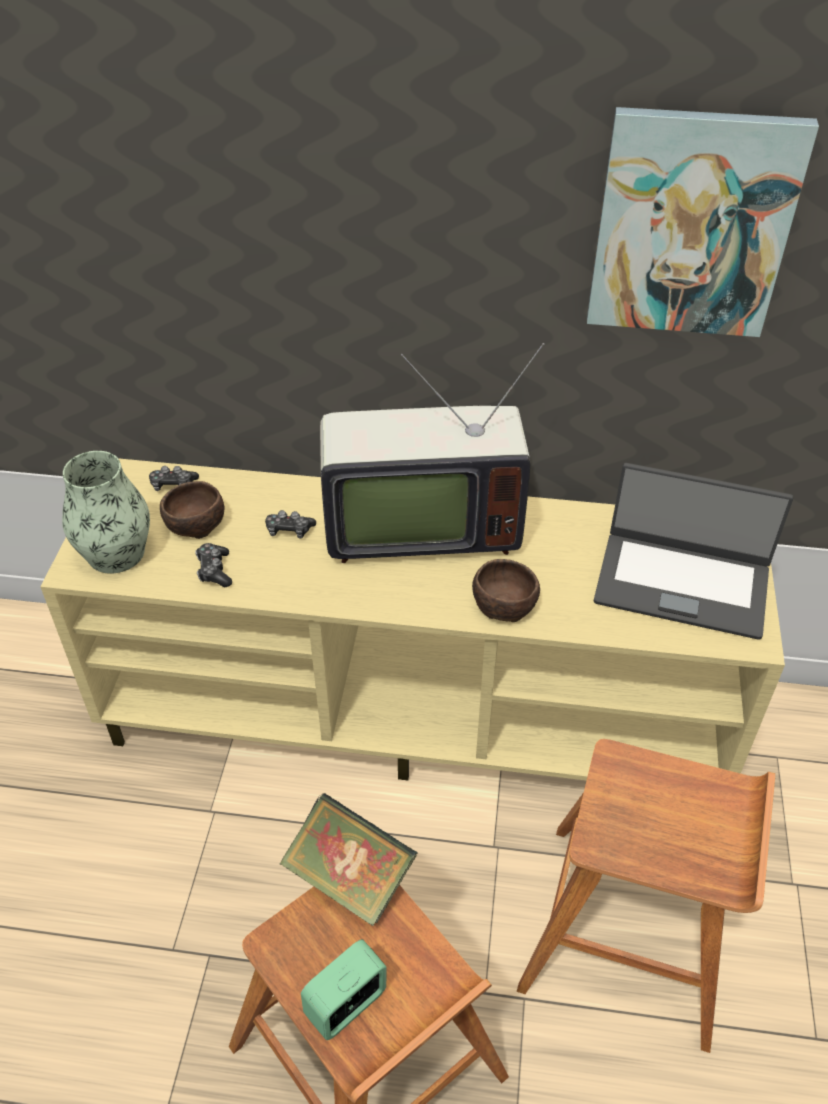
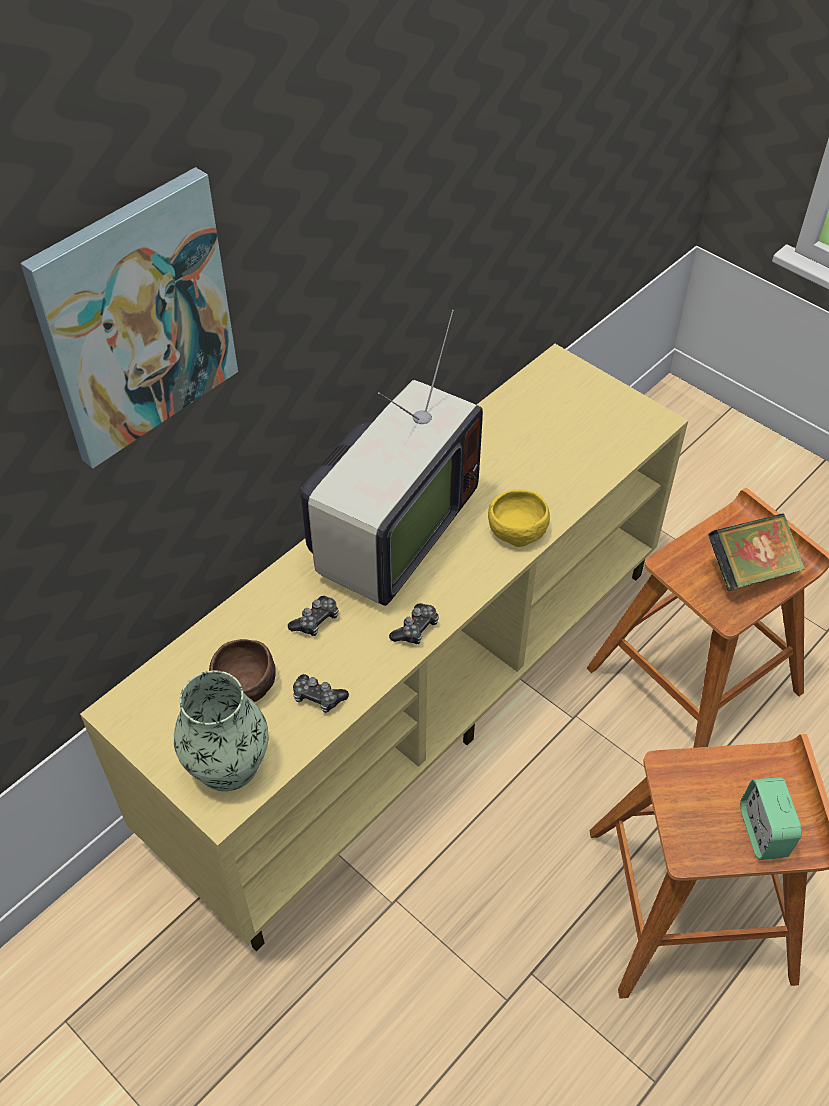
camera: 55 degrees left, 5 degrees up
(173, 485) = (175, 678): game controller -> game controller (416, 629)
(350, 877) = (661, 775): book -> book (750, 570)
(503, 603) = (516, 529): brown bowl -> yellow bowl
(682, 583) = (578, 422): laptop -> none
(692, 225) = (488, 152): picture -> picture (136, 319)

